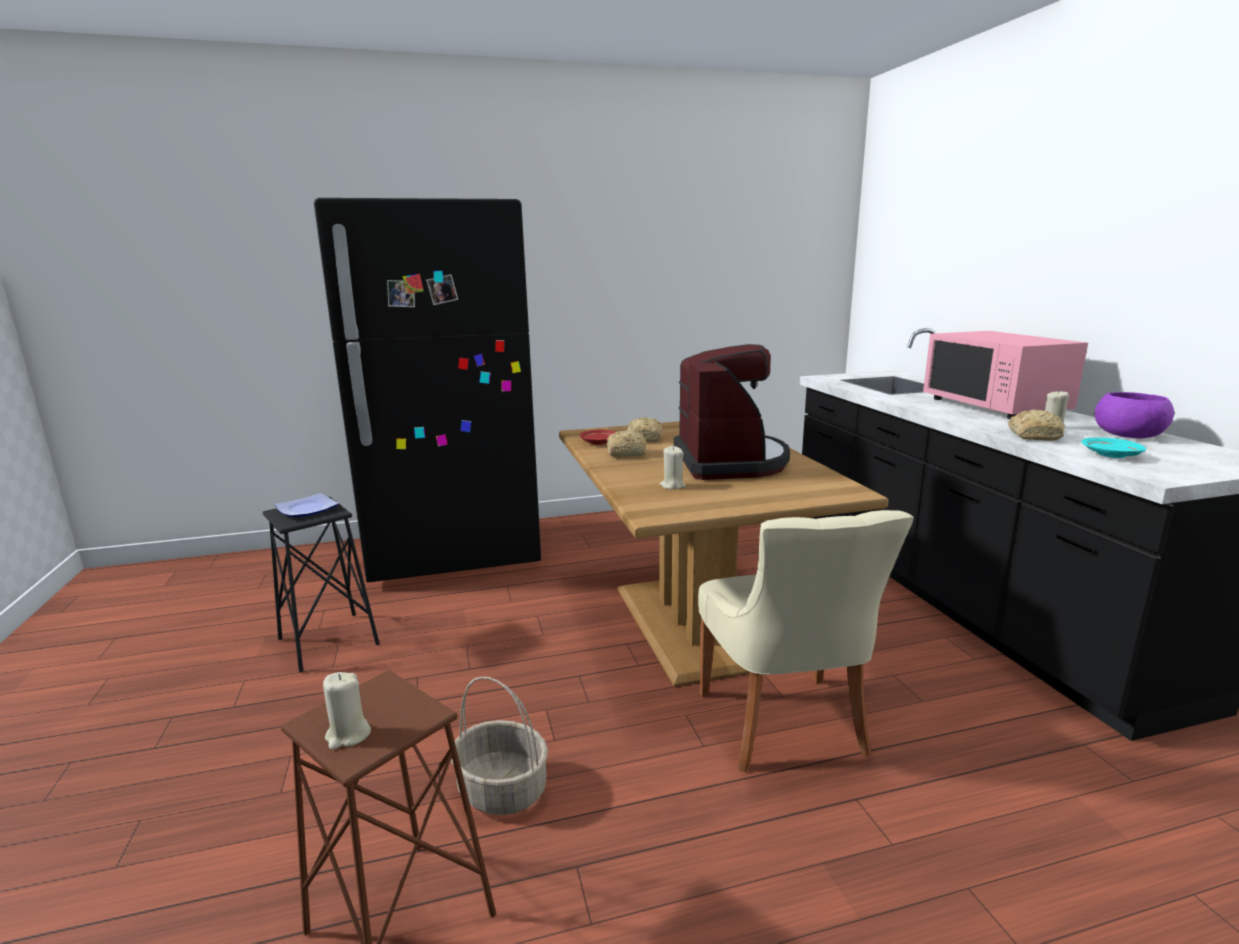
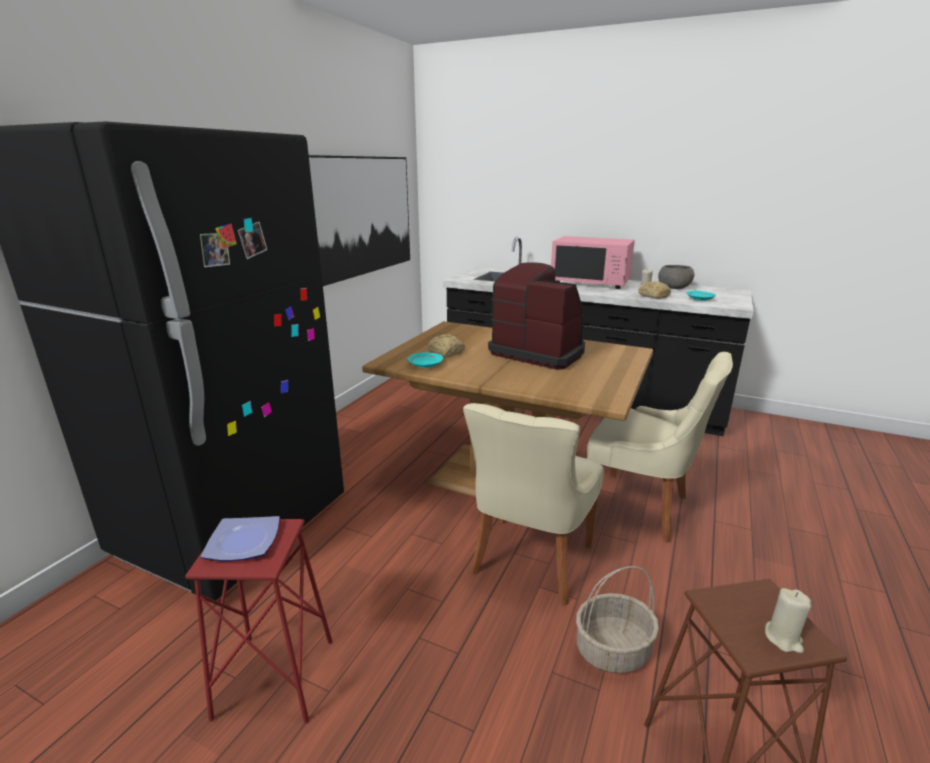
camera: 50 degrees left, 5 degrees up
(329, 641) = (275, 677): black stool -> red stool
(576, 689) = (529, 562): none -> beige chair
(598, 442) = (425, 365): red plate -> turquoise plate
(625, 453) = (468, 367): bread -> none
(672, 486) = (561, 379): beige candle -> none
(735, 291) = (363, 216): none -> picture
(1129, 435) = (674, 287): purple bowl -> grey bowl

